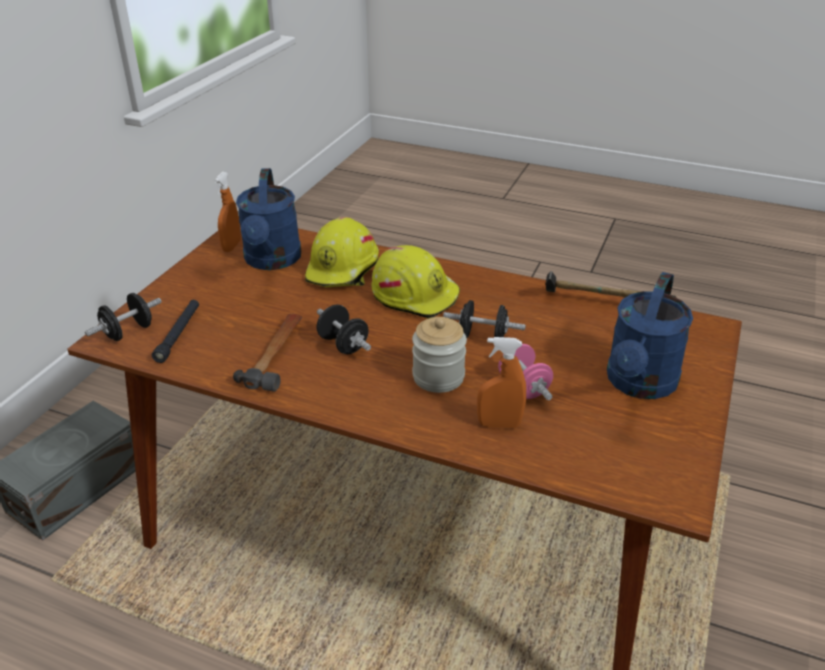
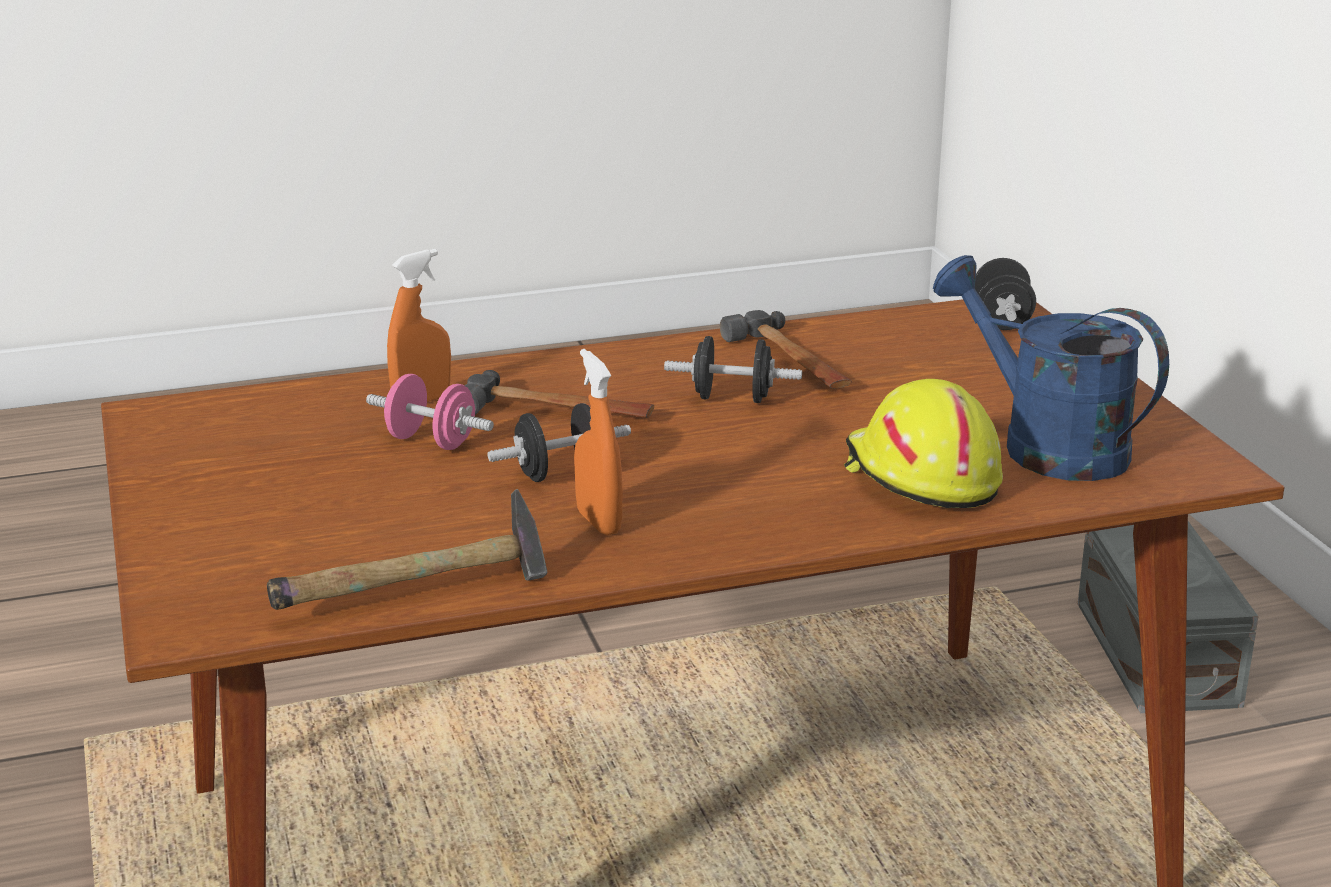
camera: 140 degrees right, 10 degrees down
(178, 334) = (943, 338): black flashlight -> none
(231, 246) = (1152, 439): orange spray bottle -> orange spray bottle (598, 522)
(415, 295) = (745, 486): yellow hard hat -> none
(438, 377) = (557, 413): jar -> hammer
(639, 384) = (267, 500): blue watering can -> none

